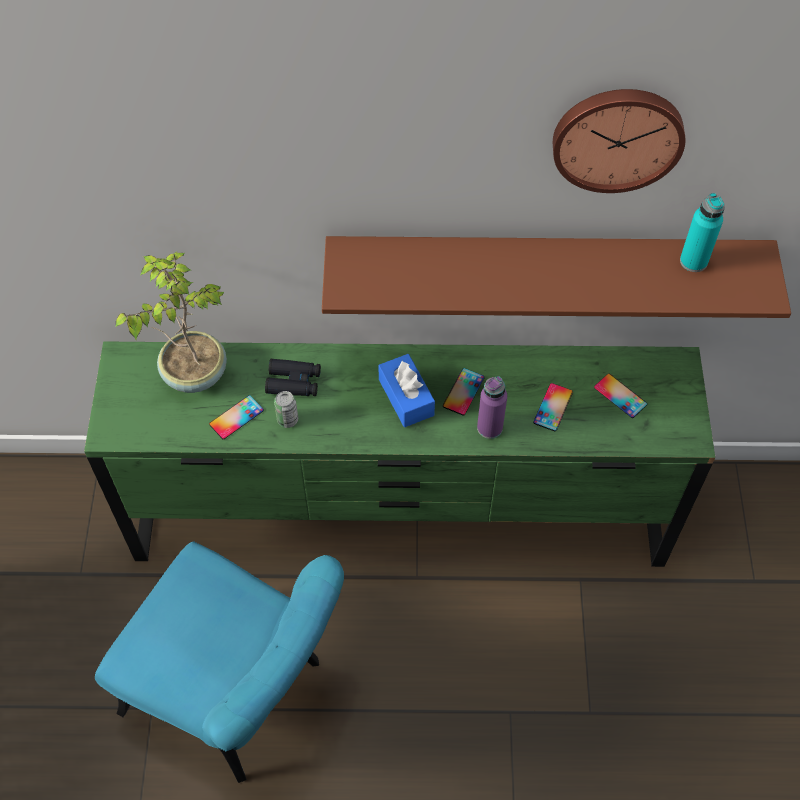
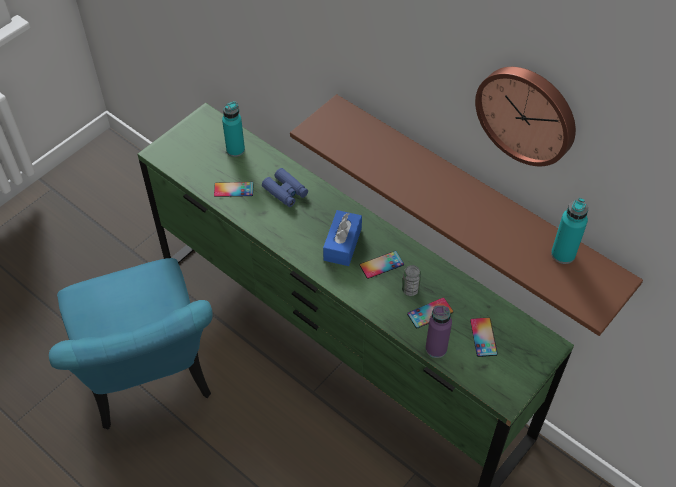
camera: 40 degrees right, 5 degrees down
(193, 372) = (235, 150): potted plant -> turquoise bottle
(287, 419) = (260, 210): can -> can (410, 289)
(294, 382) = (285, 191): black binoculars -> blue binoculars
(489, 428) = (376, 297): purple bottle -> purple bottle (436, 348)

